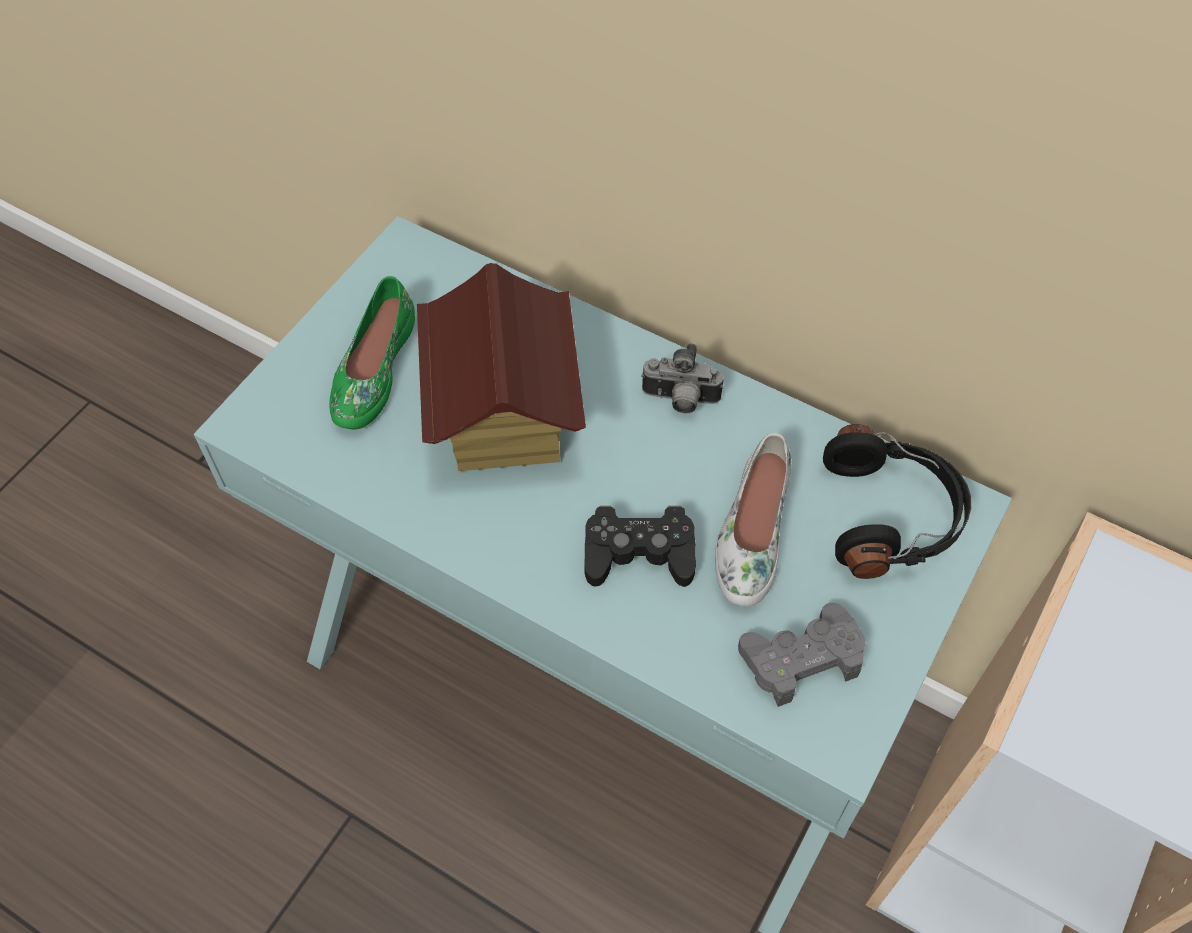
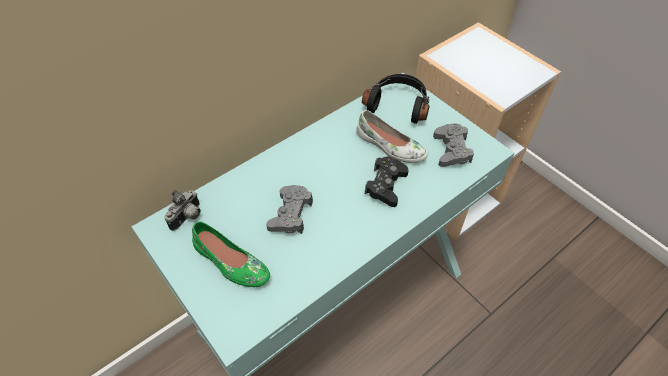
camera: 70 degrees left, 5 degrees down
(503, 417) = (290, 214): toy house -> grey game controller
(680, 401) = (314, 148): camera -> camera (188, 217)

